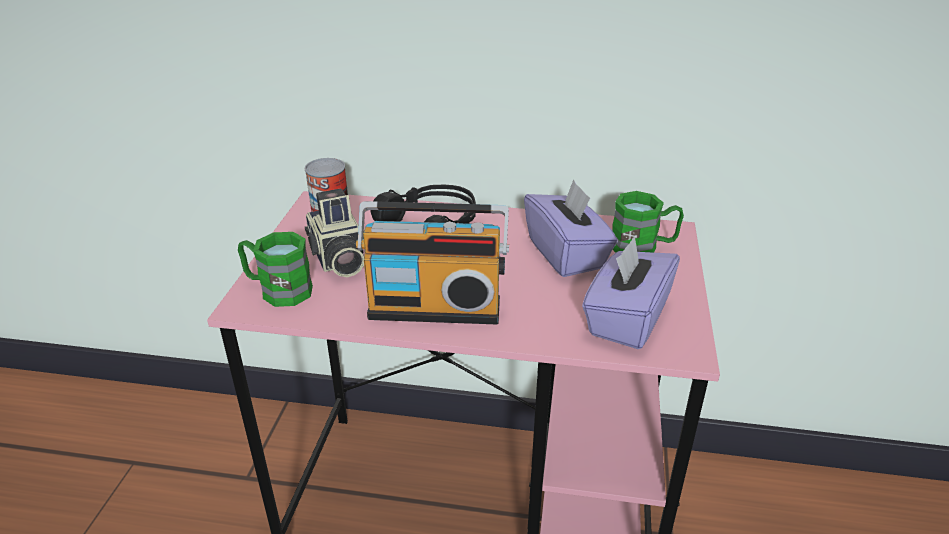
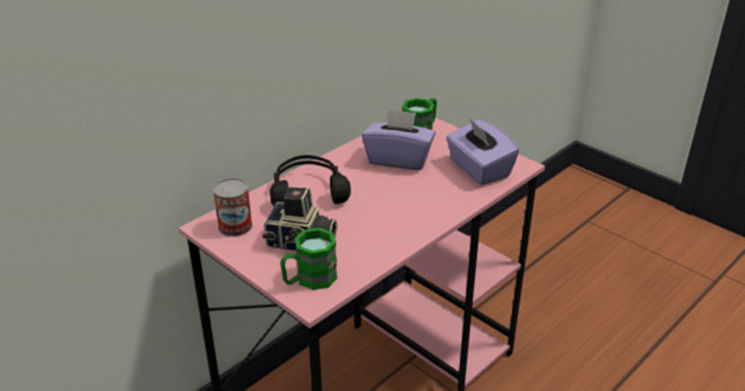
camera: 55 degrees left, 0 degrees up
(435, 306) = (400, 224): radio -> none

